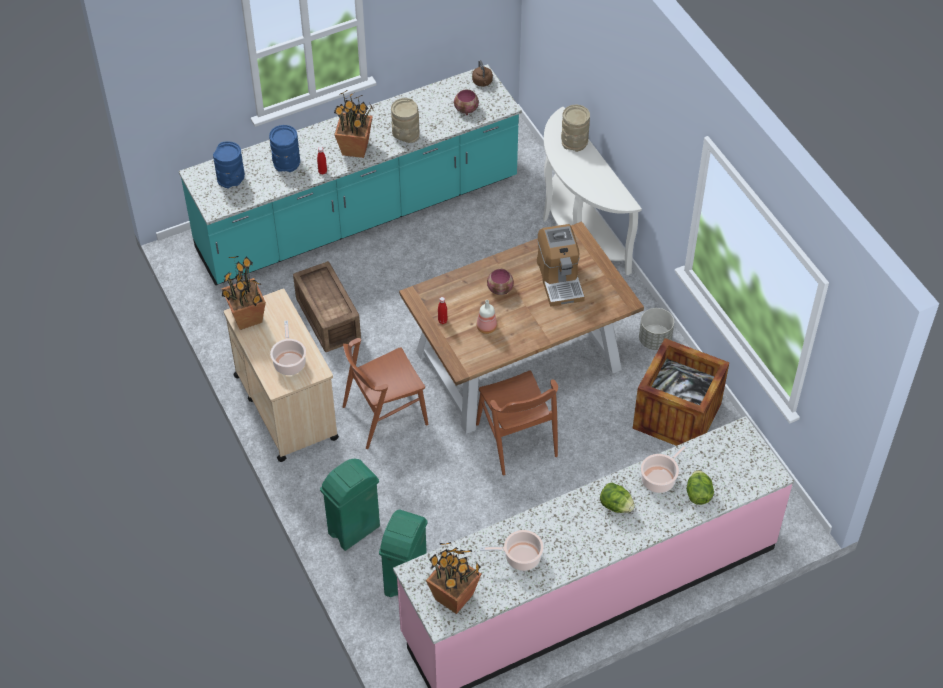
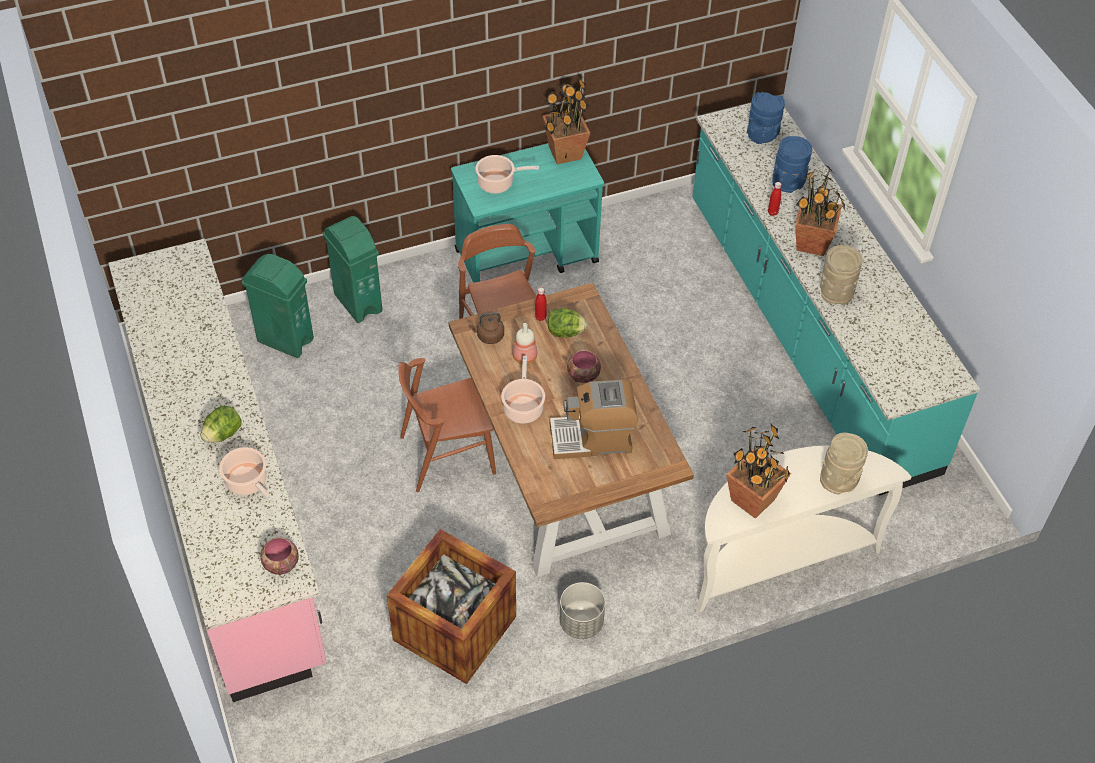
camera: 95 degrees right, 0 degrees up
(285, 406) = (527, 256): beige cart -> turquoise cart
(329, 317) = (648, 297): crate -> none
(454, 597) = (152, 282): potted plant -> potted plant (752, 501)
(466, 110) = (885, 357): bowl -> bowl (280, 564)
(482, 82) = (941, 379): brown kettle -> brown kettle (488, 336)
(520, 557) = (182, 340): cooking pot -> cooking pot (523, 407)
(698, 494) = (214, 518): lettuce -> lettuce (565, 332)

